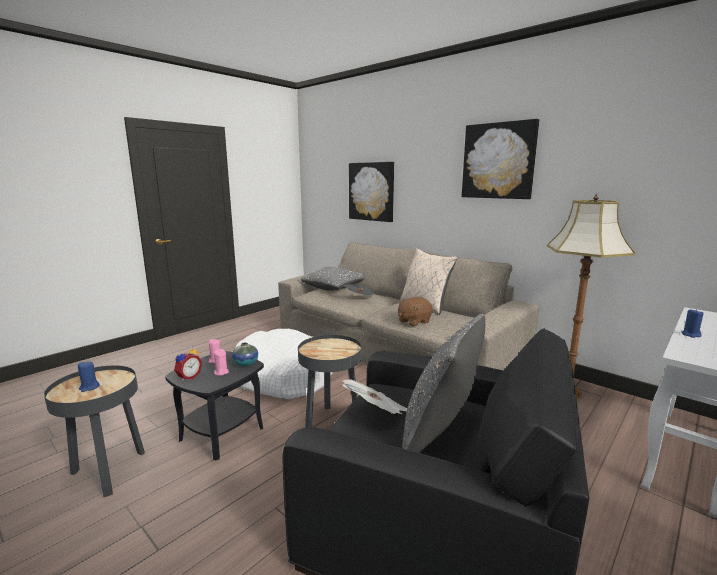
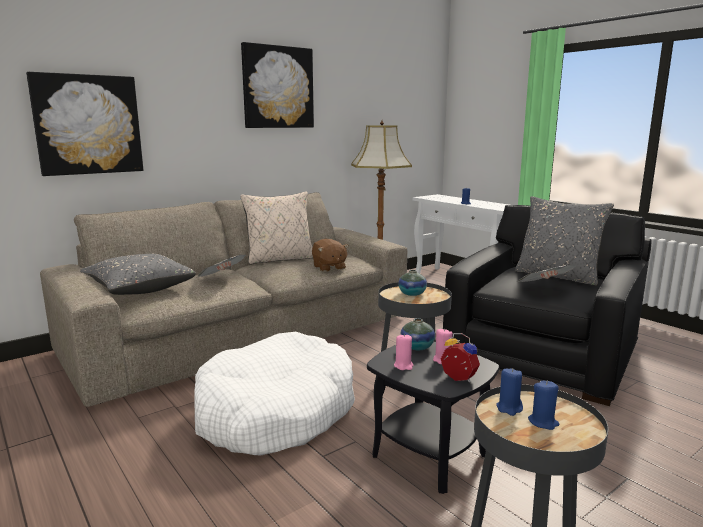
camera: 80 degrees left, 0 degrees up
(114, 378) = (509, 408): none -> blue candle
(335, 348) = (412, 294): none -> vase

